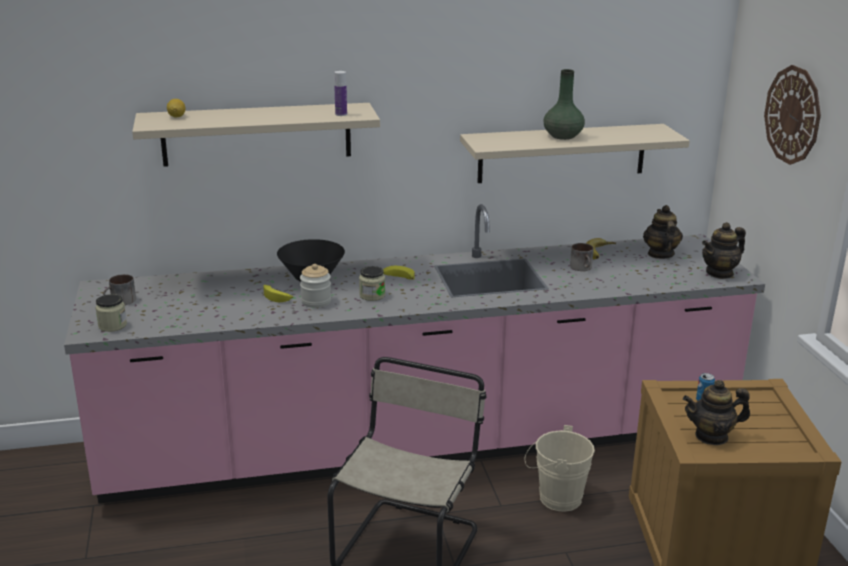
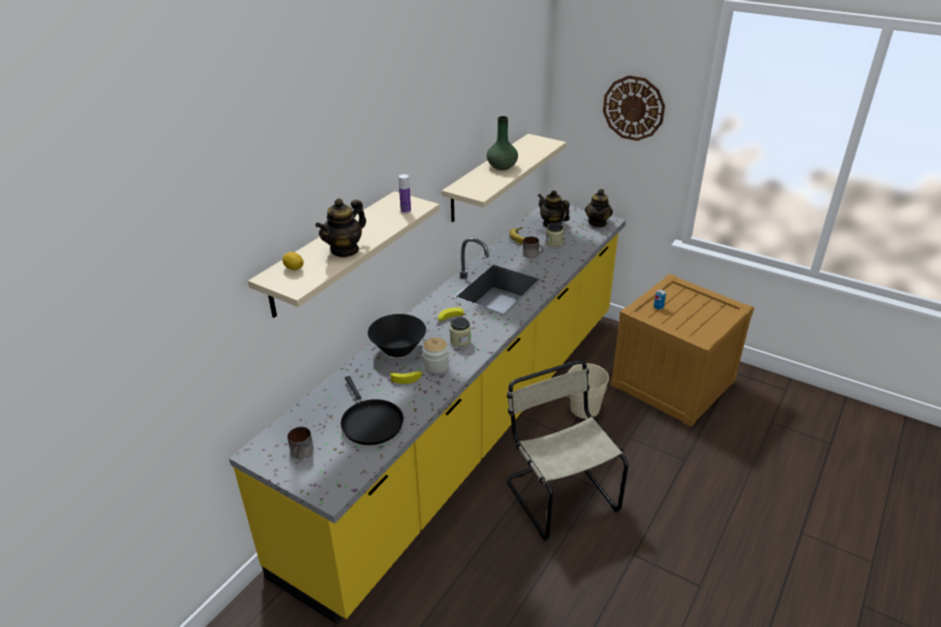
camera: 45 degrees left, 10 degrees up
(112, 325) = (338, 476): jar -> jar (554, 242)
(196, 309) = (370, 422): none -> black frying pan
(422, 444) = (471, 425): pink counter -> yellow counter
(712, 436) = (692, 326): teapot -> teapot (345, 250)

